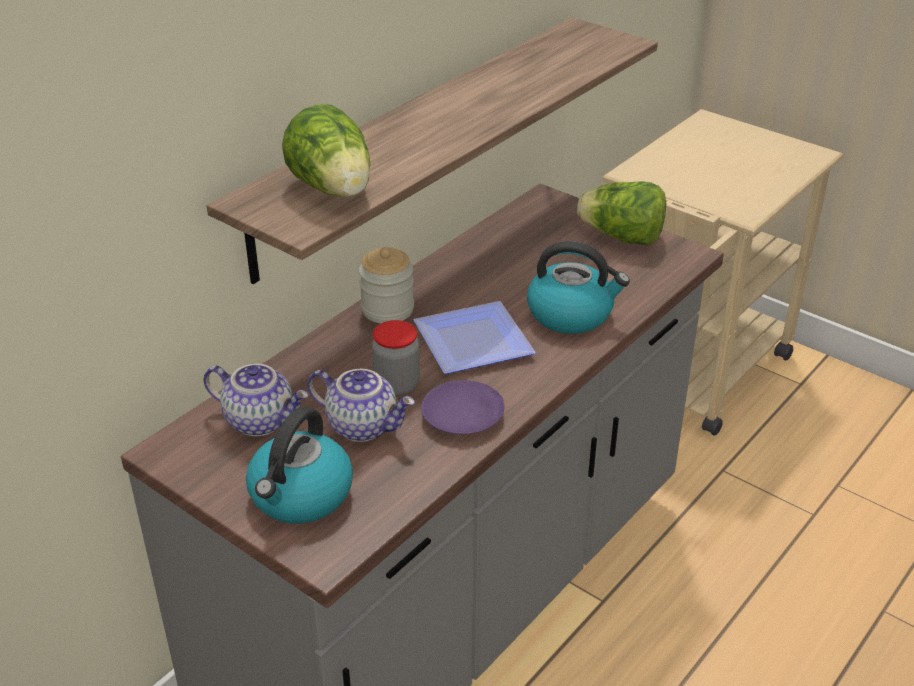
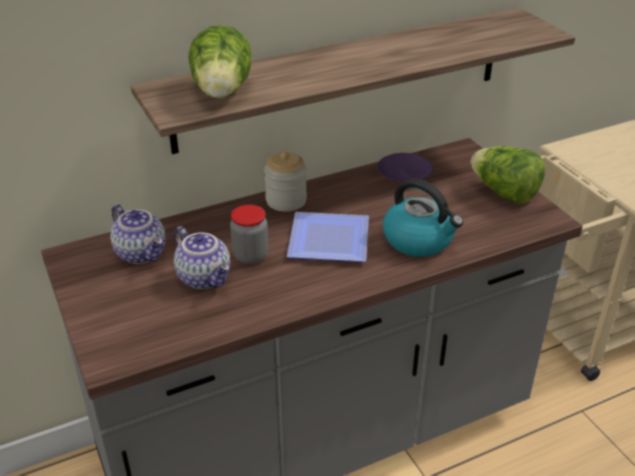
camera: 25 degrees right, 0 degrees up
(301, 496) = (126, 313): kettle -> none
(464, 416) = (280, 292): purple plate -> purple plate (404, 174)

